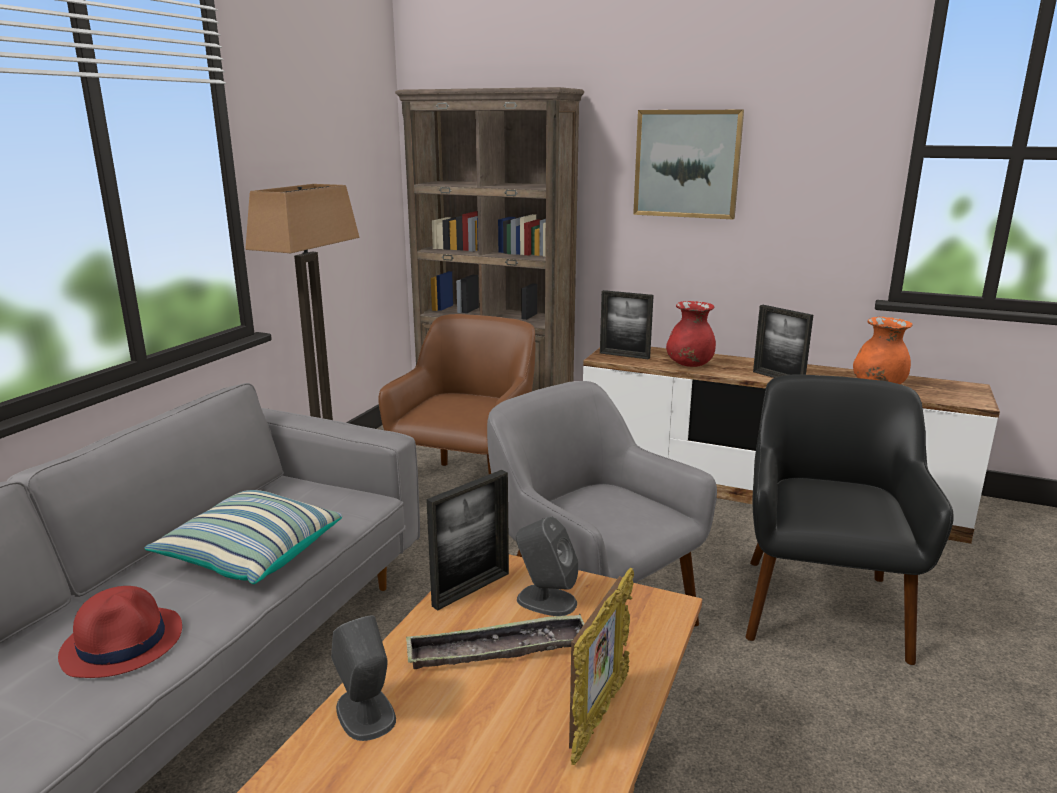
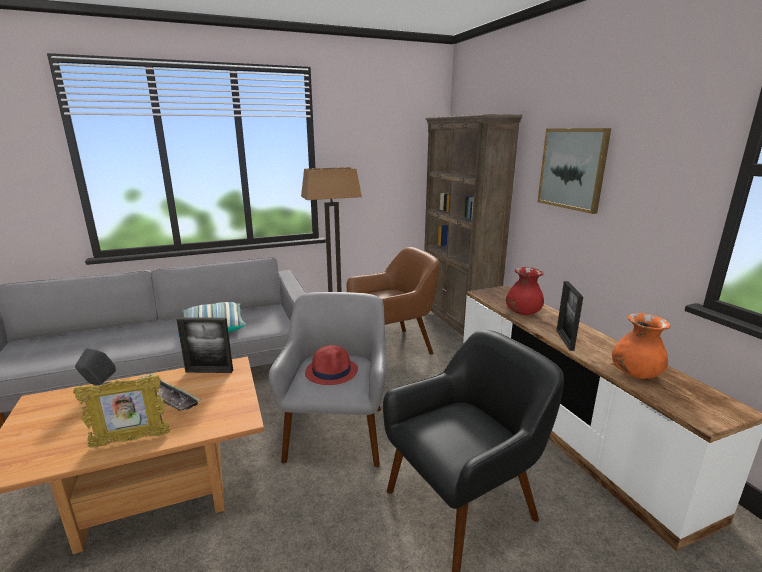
camera: 45 degrees right, 0 degrees up
(123, 642) = (137, 339): red hat -> red hat (332, 371)
(545, 600) = (217, 390): grey speaker -> none
(624, 355) = (496, 295): picture frame -> none

